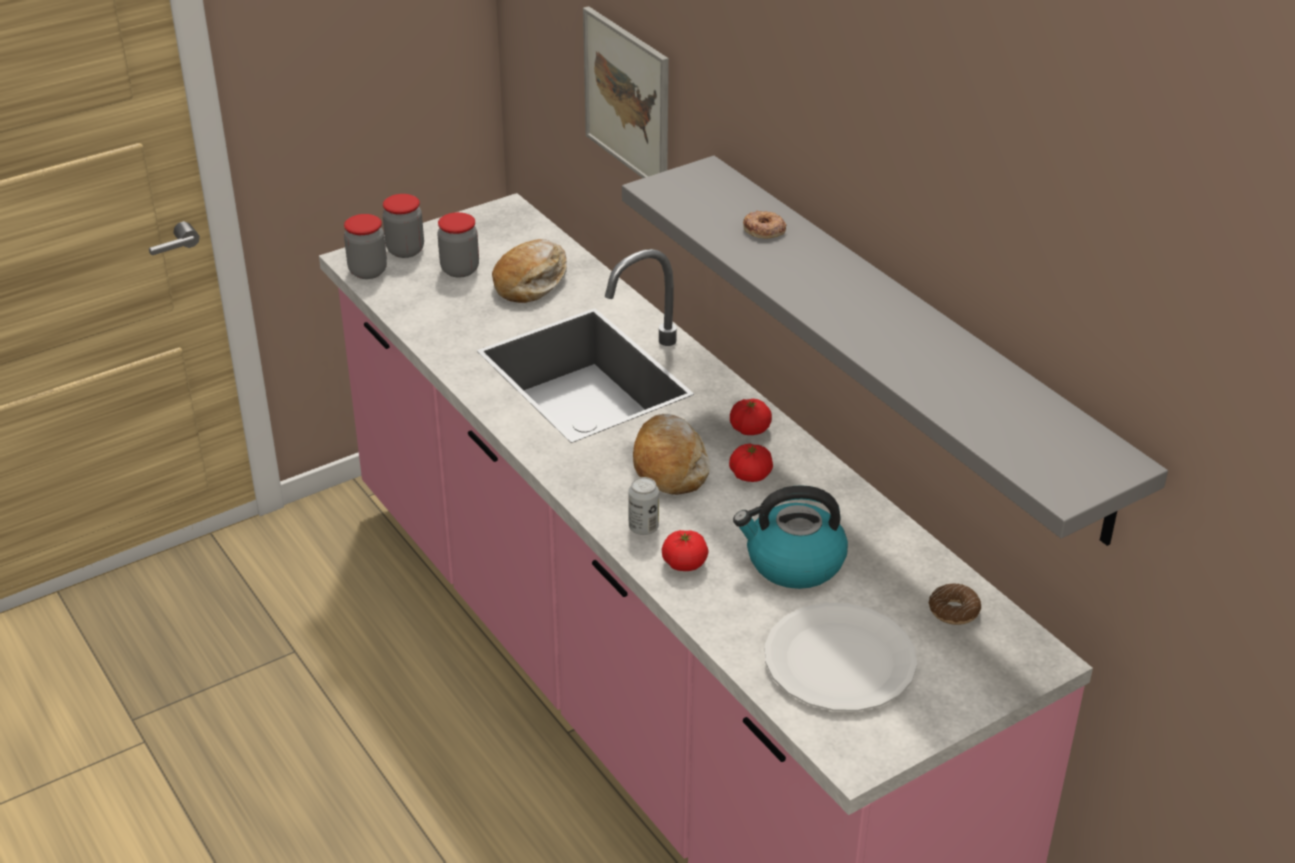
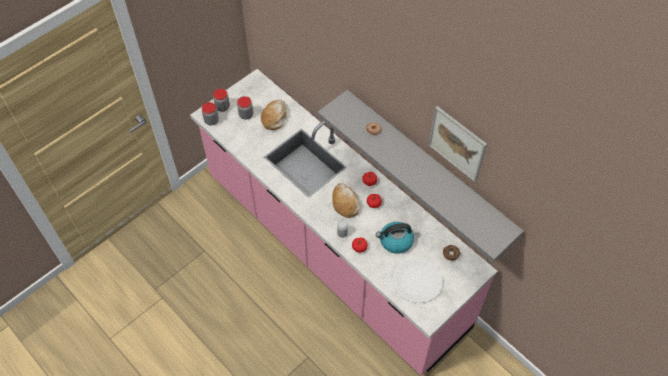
camera: 10 degrees left, 20 degrees up
(627, 98) = (307, 58): picture -> picture (457, 143)

